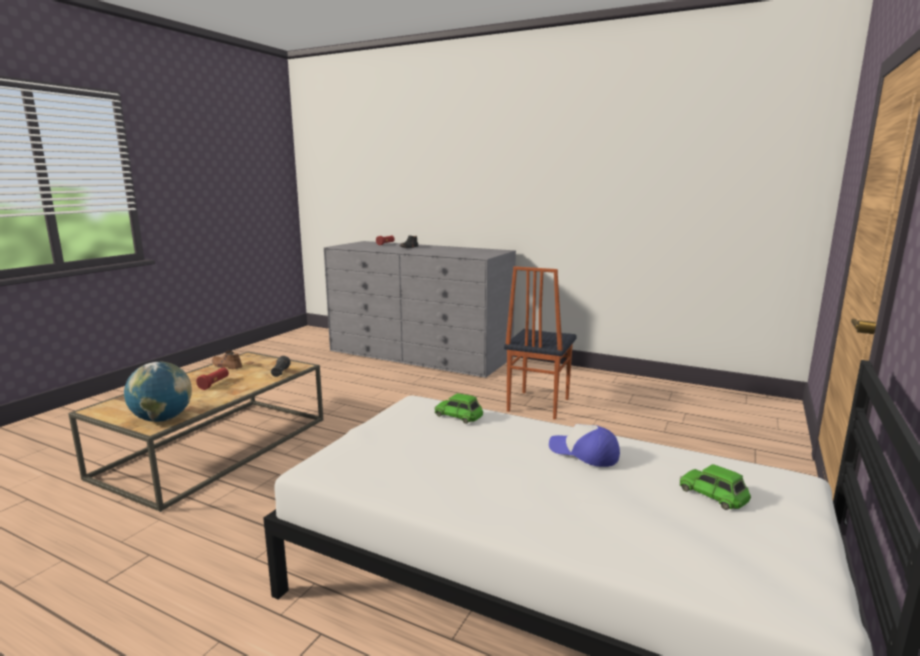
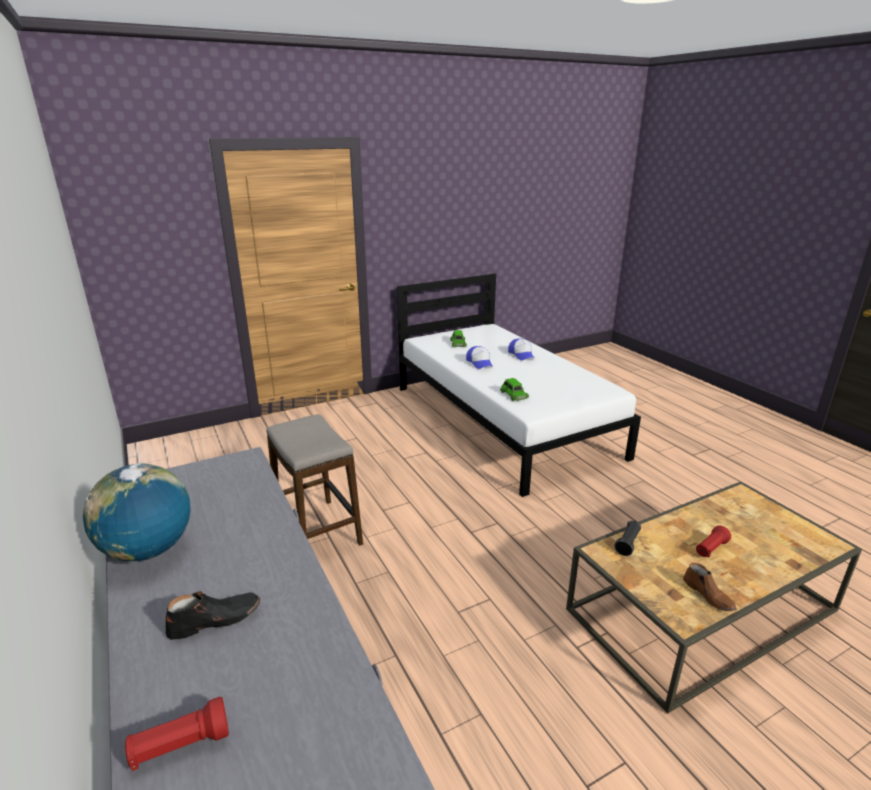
camera: 145 degrees left, 10 degrees up
(162, 419) = (741, 501): globe -> globe (148, 550)
(537, 405) = (318, 531): chair -> stool
(549, 500) = (521, 354): none -> cap

